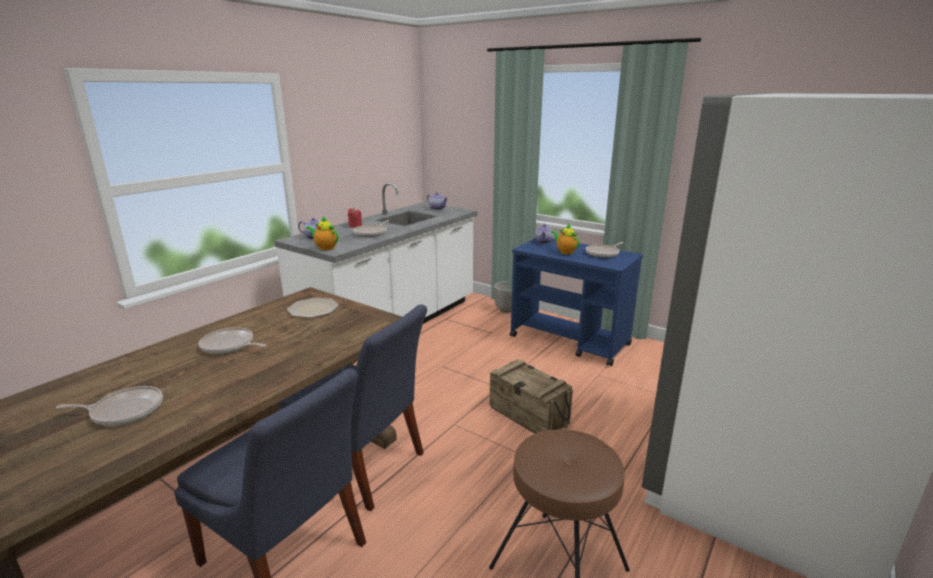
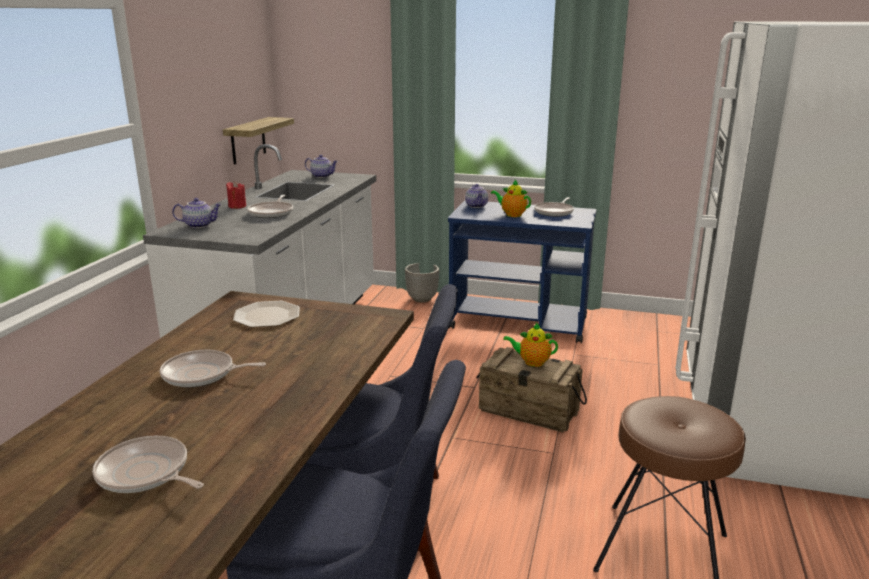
camera: 20 degrees left, 0 degrees up
(124, 411) = (146, 473): frying pan -> frying pan turned 120 degrees counterclockwise
(325, 248) = (231, 237): teapot -> teapot (532, 362)
(390, 179) = (248, 140): none -> shelf

